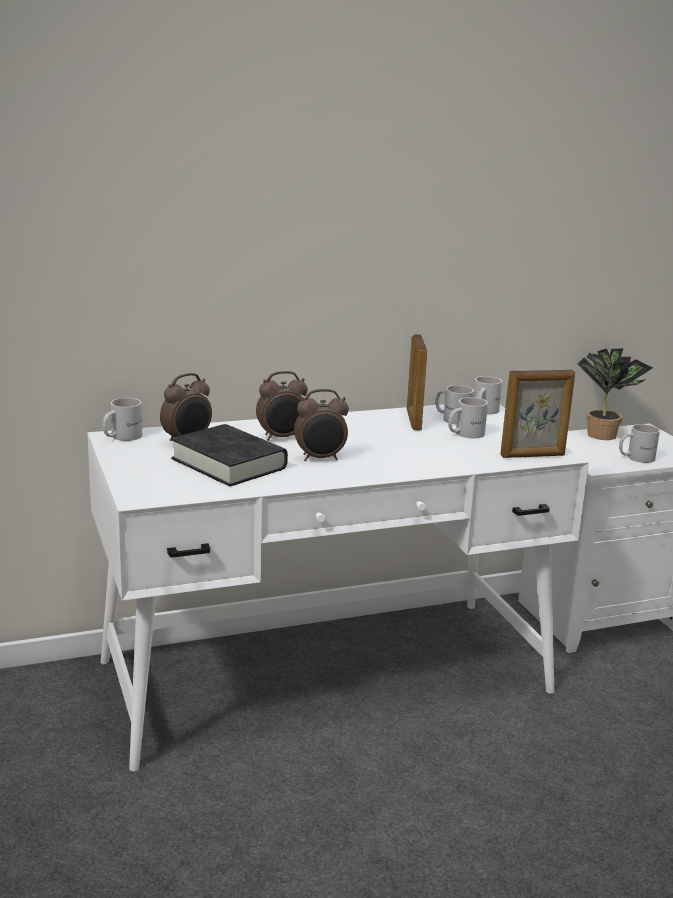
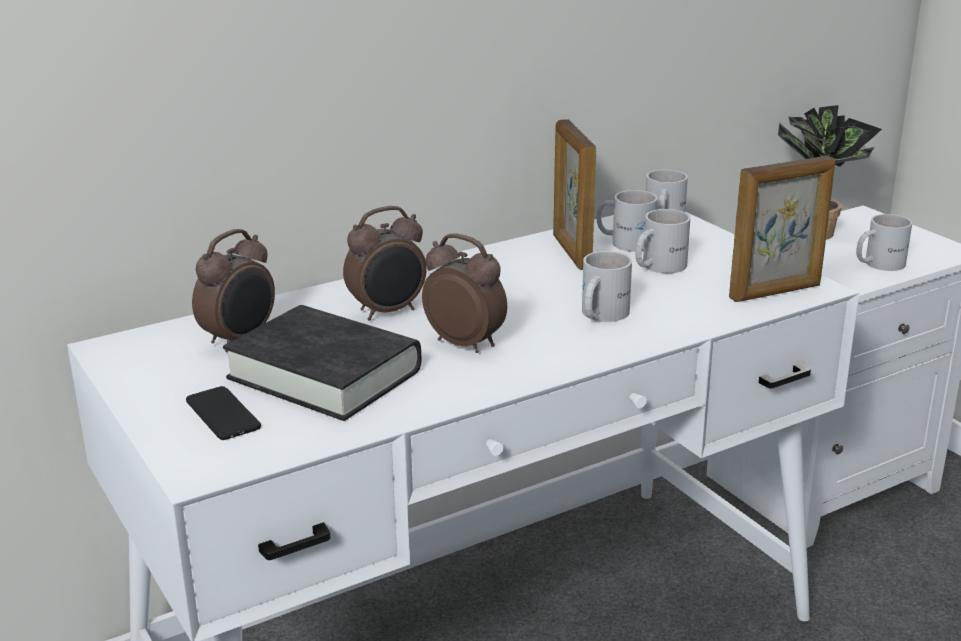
camera: 10 degrees left, 5 degrees up
(121, 436) = (127, 345): white mug -> white mug (599, 314)
(162, 475) = (223, 414): none -> phone
(320, 458) = (465, 343): alarm clock -> alarm clock turned 120 degrees counterclockwise

